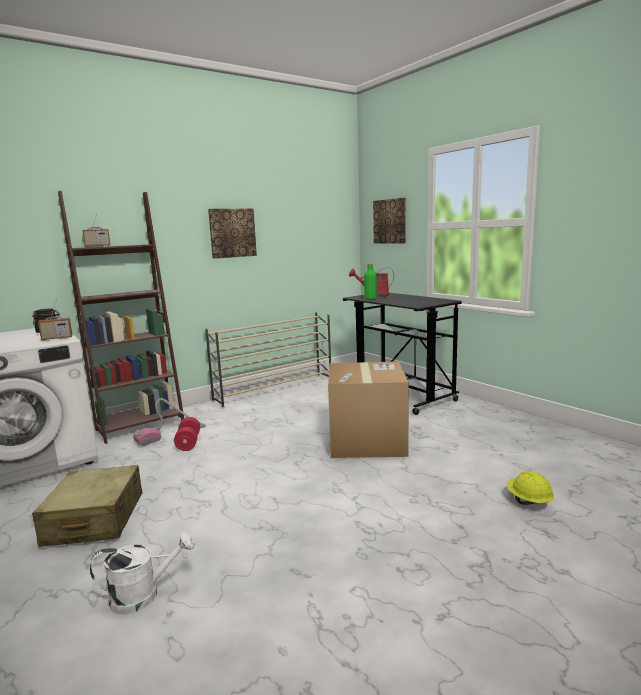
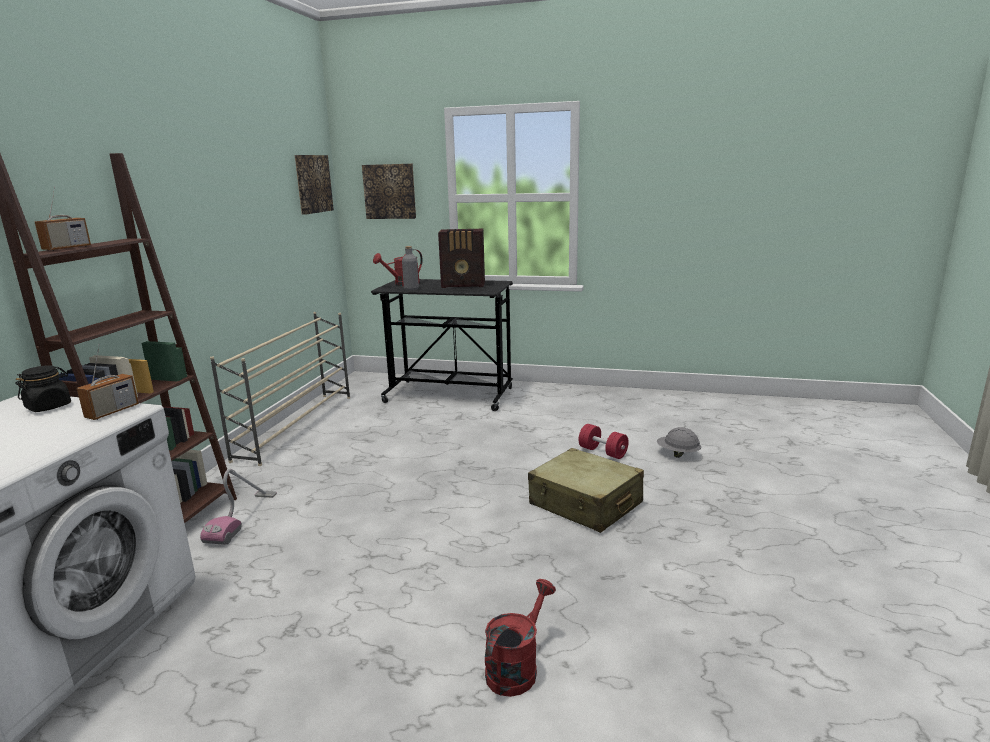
camera: 40 degrees left, 5 degrees up
(95, 519) = (323, 642): beige suitcase -> beige suitcase (585, 504)
(143, 595) = (516, 667): white watering can -> red watering can
(188, 443) = (288, 518): red dumbbell -> red dumbbell (602, 452)
(232, 233) = (219, 213): picture -> picture (312, 184)
(367, 441) = (490, 448): cardboard box -> none
(370, 299) = (411, 289): green bottle -> grey bottle
(414, 300) = (464, 285): none -> radio
(528, 501) = (677, 454): yellow hard hat -> grey hard hat

